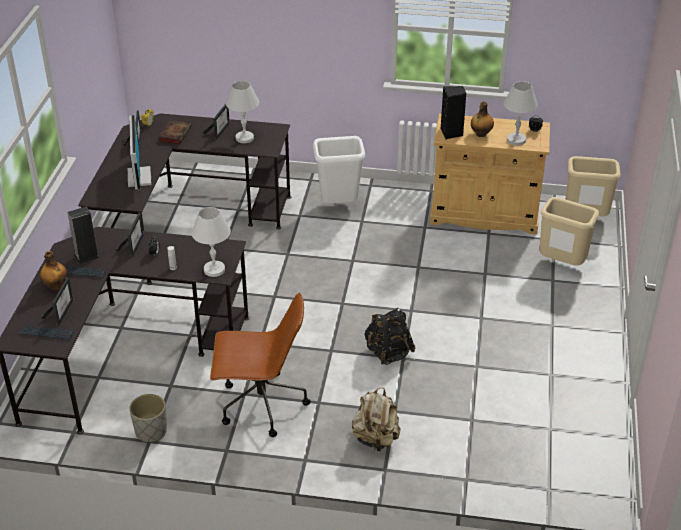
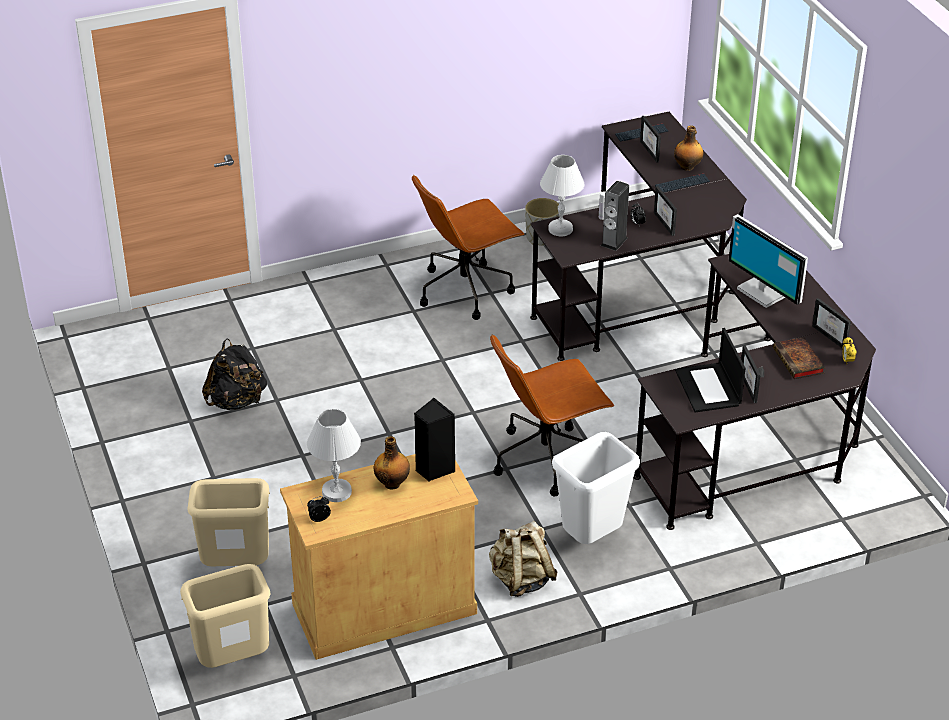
camera: 150 degrees right, 0 degrees up
(86, 256) = (697, 198): speaker -> speaker (614, 242)
(244, 138) = (709, 388): white table lamp -> laptop
(321, 257) = (547, 458): none -> brown office chair
(376, 439) = (334, 301): beige backpack -> beige backpack (521, 579)
(388, 352) = (380, 379): black backpack -> black backpack (236, 401)

